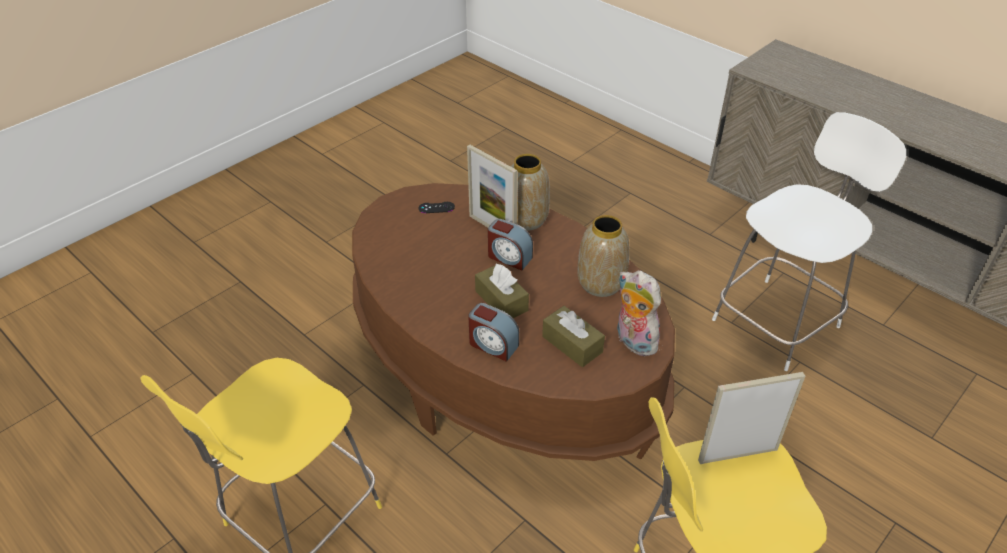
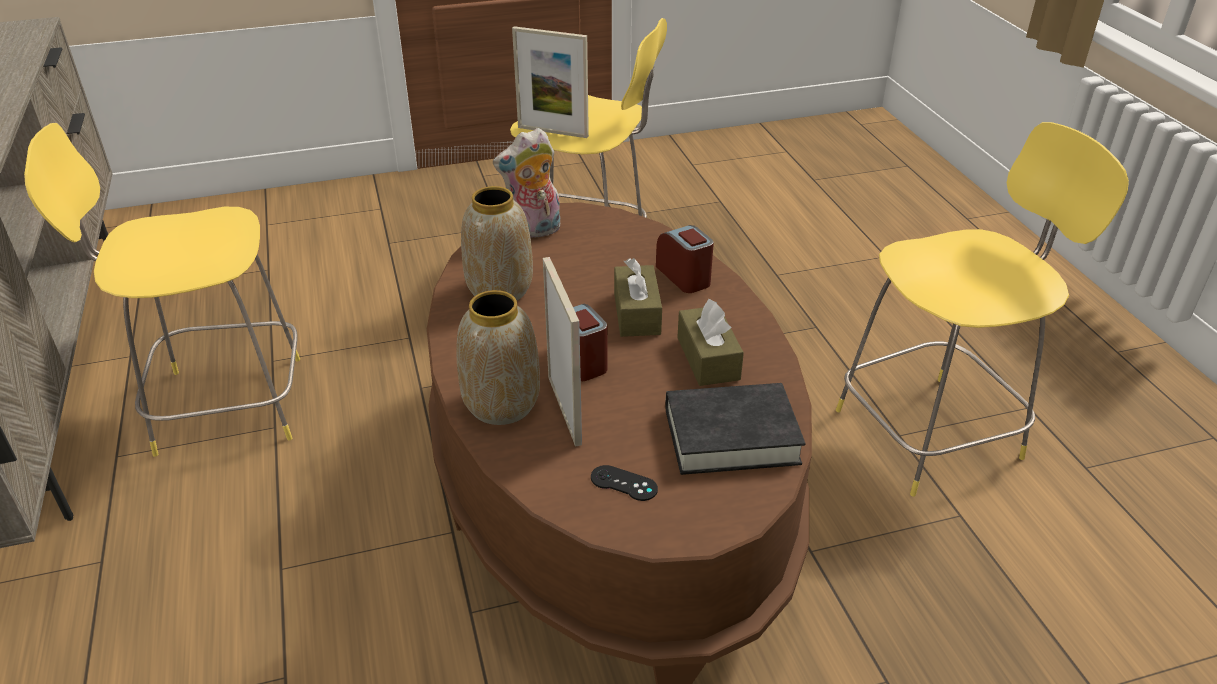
camera: 150 degrees left, 5 degrees down
(398, 246) = (731, 436): none -> black book
(572, 344) = (597, 249): brown tissue box -> brown tissue box (708, 358)
(633, 341) = (533, 232): plush toy -> plush toy turned 75 degrees clockwise
(778, 321) = (223, 405): white stool -> yellow stool

